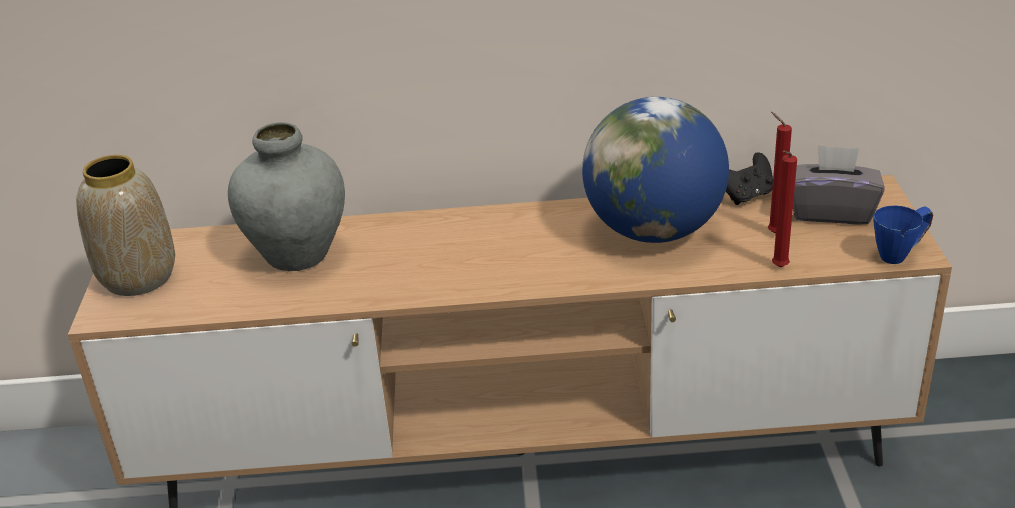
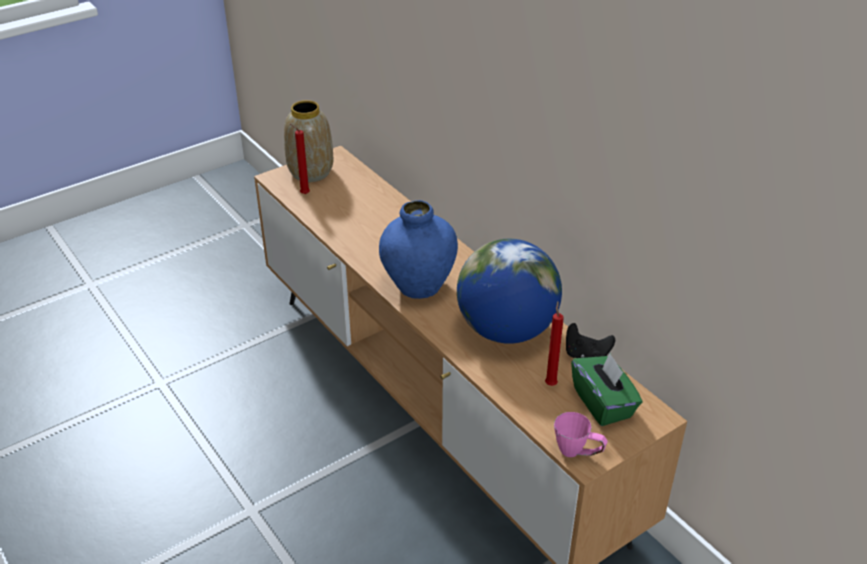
camera: 55 degrees right, 5 degrees up
(298, 255) = (369, 210): grey vase -> none
(507, 266) = (418, 286): none -> blue vase
(778, 268) = (509, 399): red candle -> red candle (303, 194)
(831, 211) = (603, 403): grey tissue box -> green tissue box
(900, 253) = (578, 453): blue mug -> pink mug

